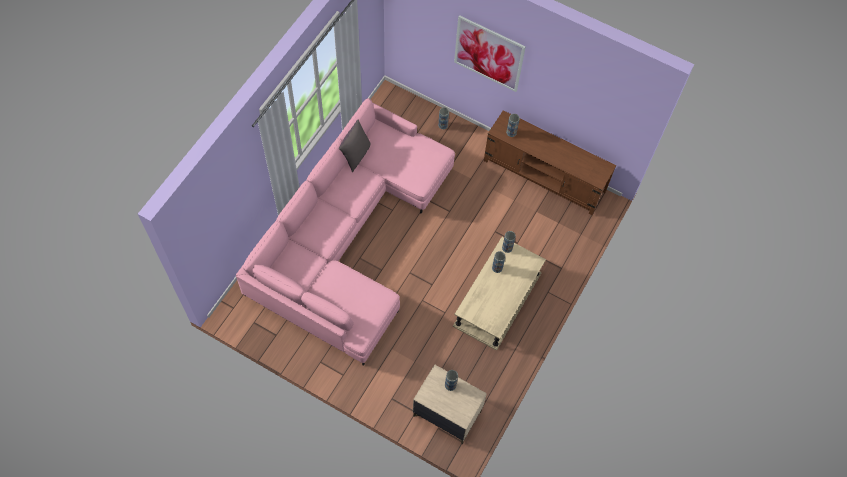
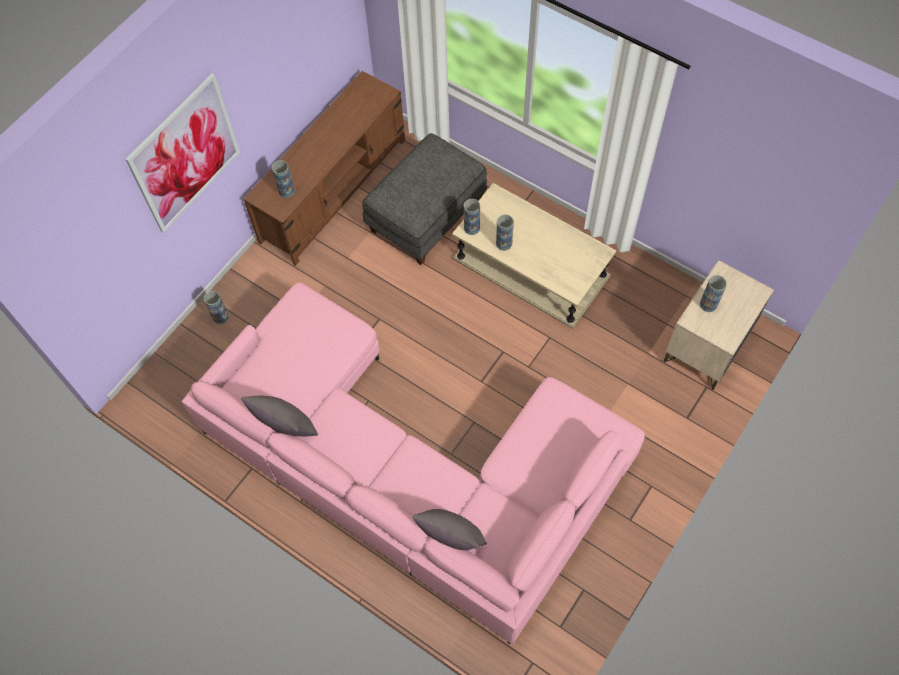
camera: 80 degrees left, 0 degrees up
(291, 245) = (451, 539): none -> grey pillow
(530, 233) = (427, 216): none -> grey ottoman

